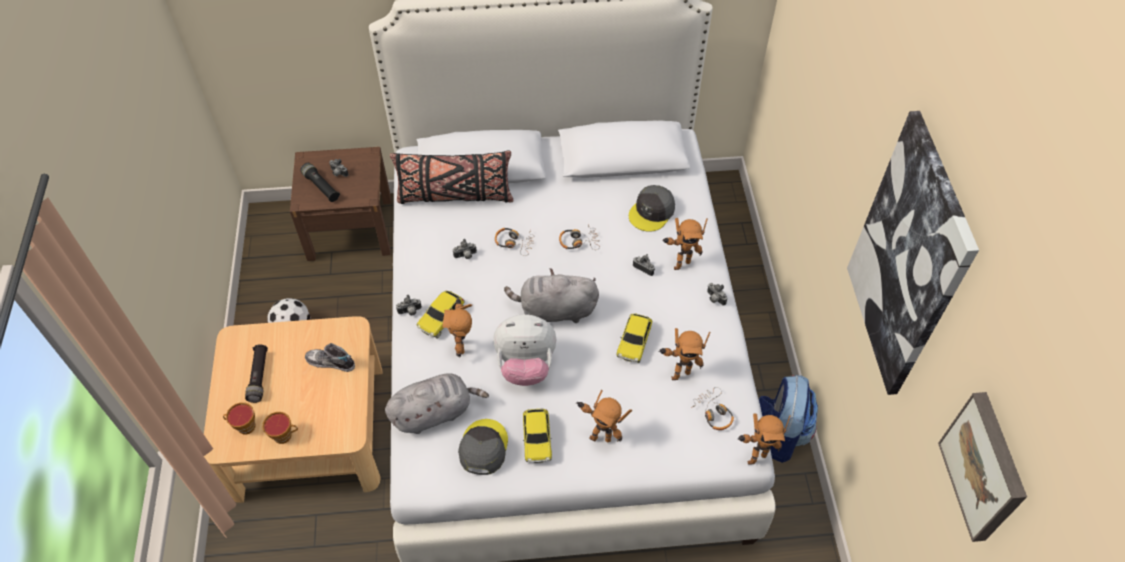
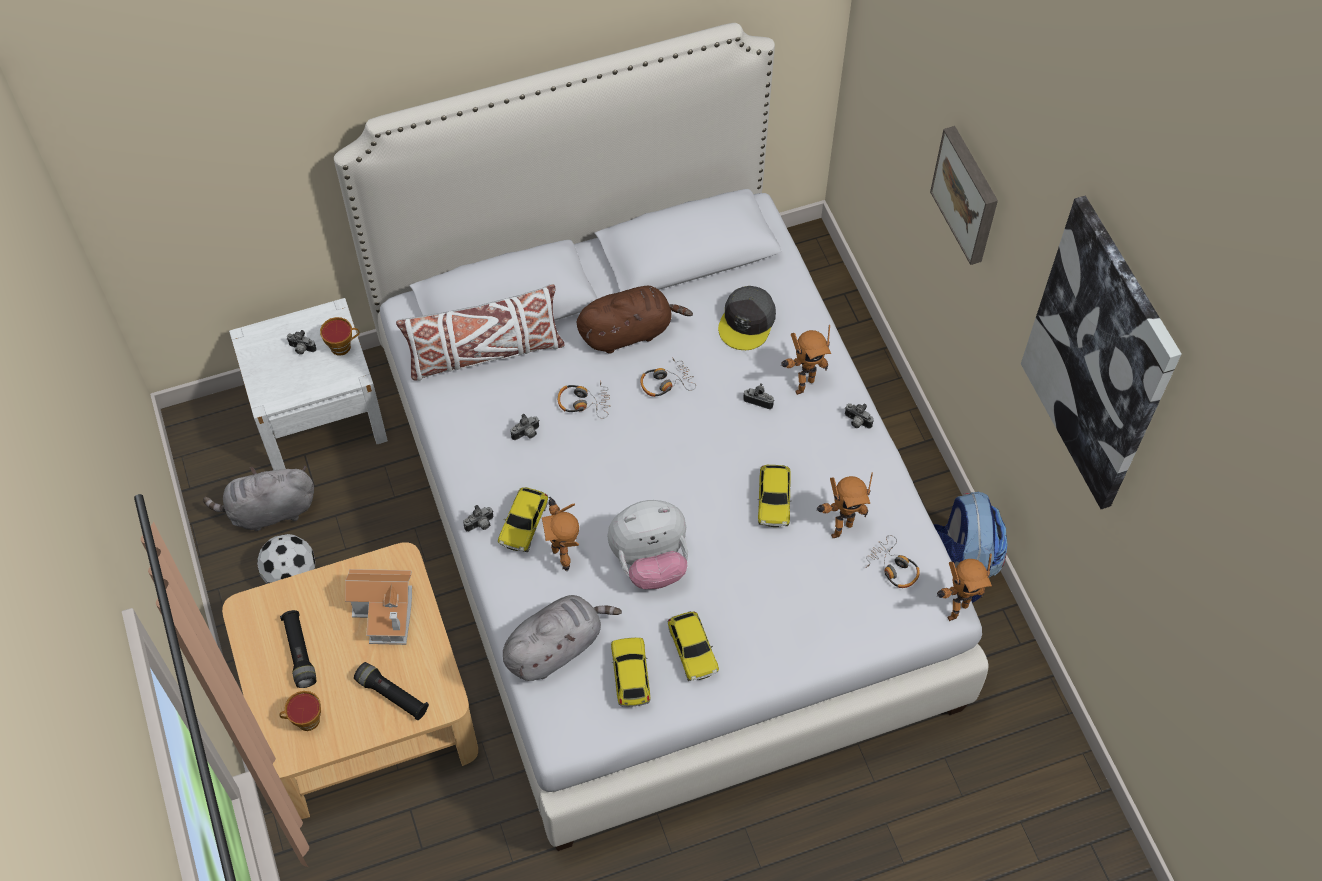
camera: 15 degrees left, 5 degrees up
(285, 435) = (362, 719): cup -> cup (343, 346)
(321, 187) = (285, 374): black flashlight -> black flashlight (392, 695)
(330, 362) = (386, 612): shoe -> toy house
(350, 228) = (318, 415): brown nightstand -> white nightstand
(454, 196) = (484, 354): black pillow -> white pillow
(483, 448) = (631, 676): grey cap -> toy car
(555, 310) = (664, 482): grey plush toy -> grey plush toy (269, 511)
(563, 201) = (629, 332): none -> brown plush toy
(600, 436) = (767, 628): toy robot -> none
(985, 467) = (1227, 578): picture -> picture (968, 194)

